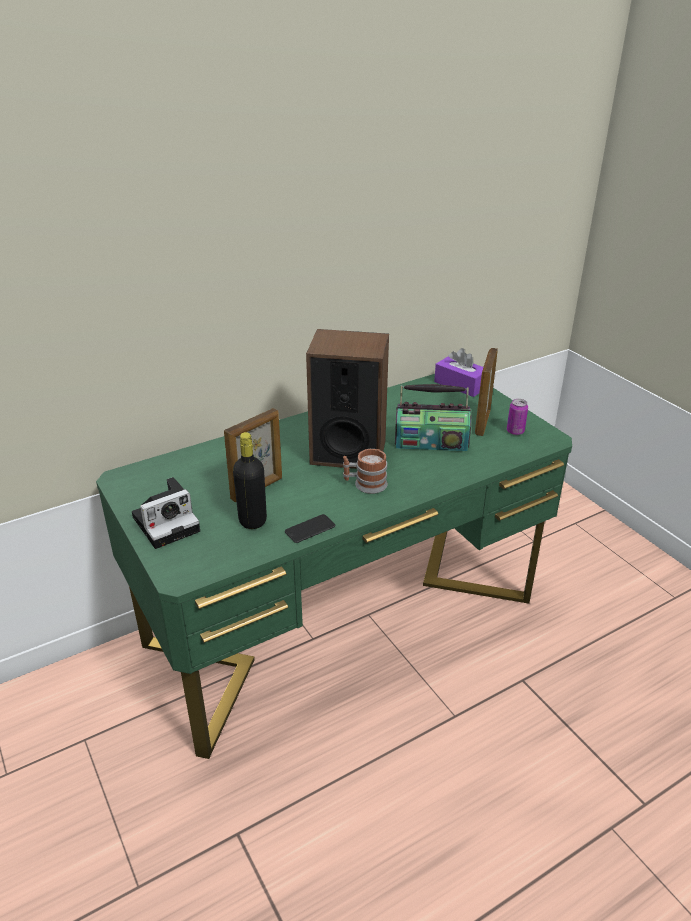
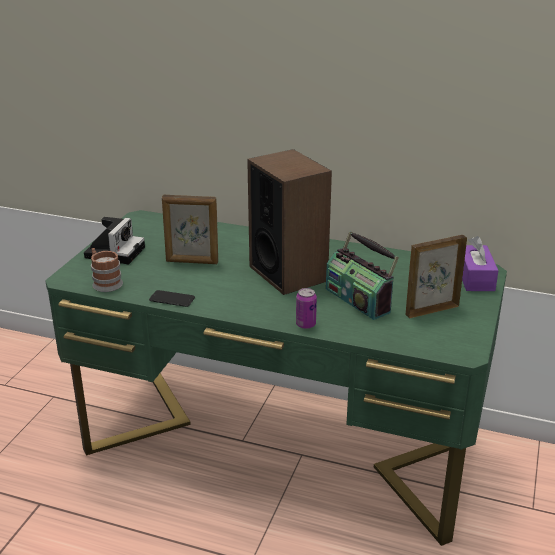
camera: 50 degrees right, 5 degrees down
(168, 522) = (115, 251): camera -> camera turned 90 degrees counterclockwise
(252, 520) = (154, 276): black bottle -> none
(365, 484) = (256, 297): mug -> mug (105, 282)
(515, 431) = (444, 330): can -> can (305, 324)

